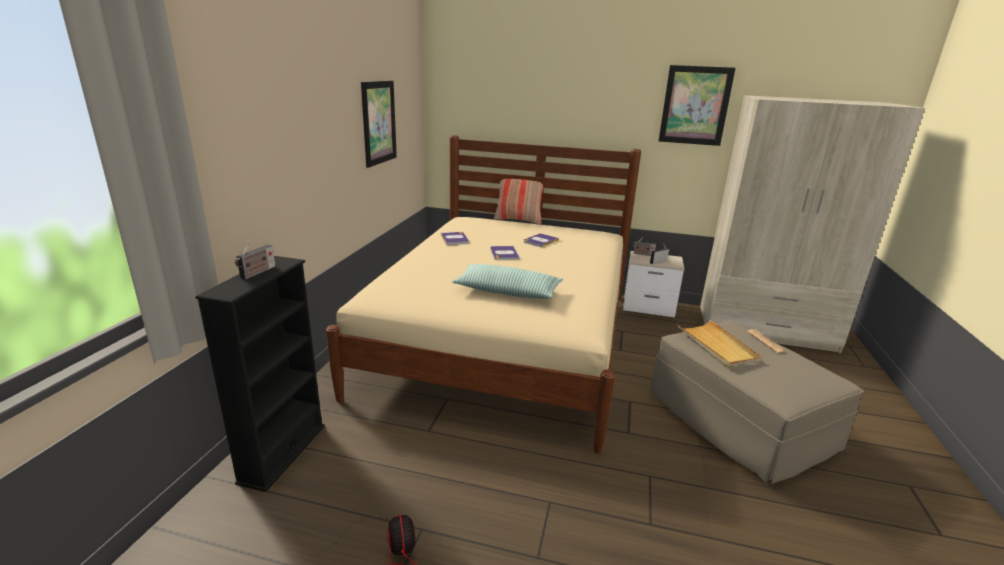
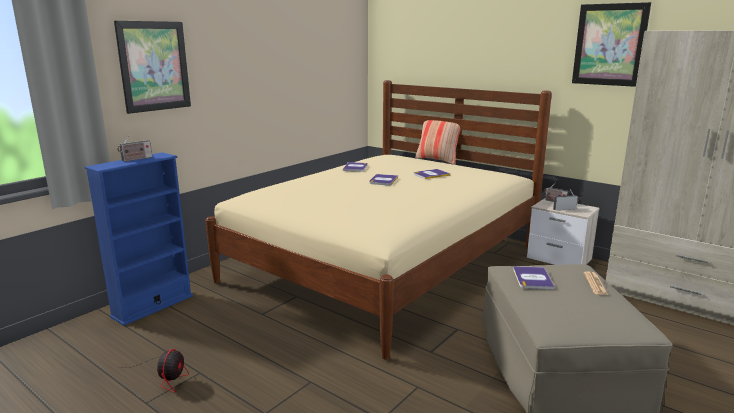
camera: 25 degrees right, 5 degrees down
(283, 453) = (153, 306): black bookcase -> blue bookcase
(379, 122) = (305, 66): picture -> picture (154, 66)
(507, 291) = (349, 205): pillow -> none
(717, 345) = (532, 278): beige tray -> book

